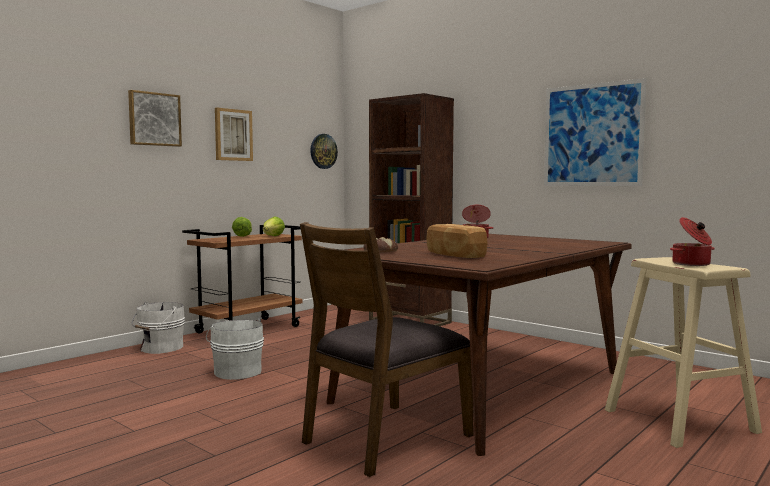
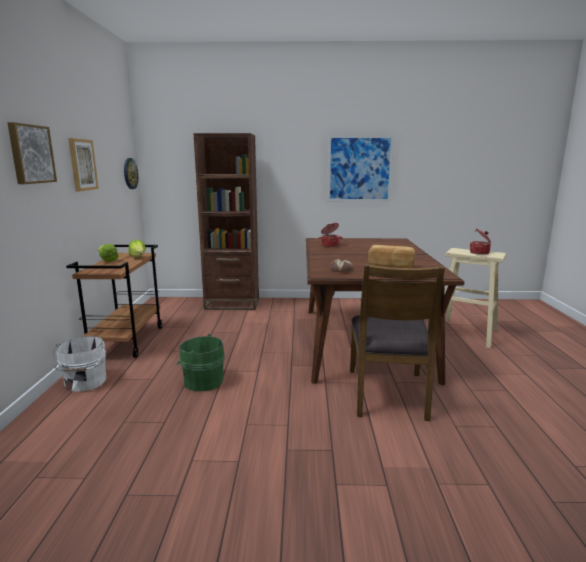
camera: 40 degrees left, 10 degrees up
(237, 371) = (202, 381): white bucket -> green bucket

